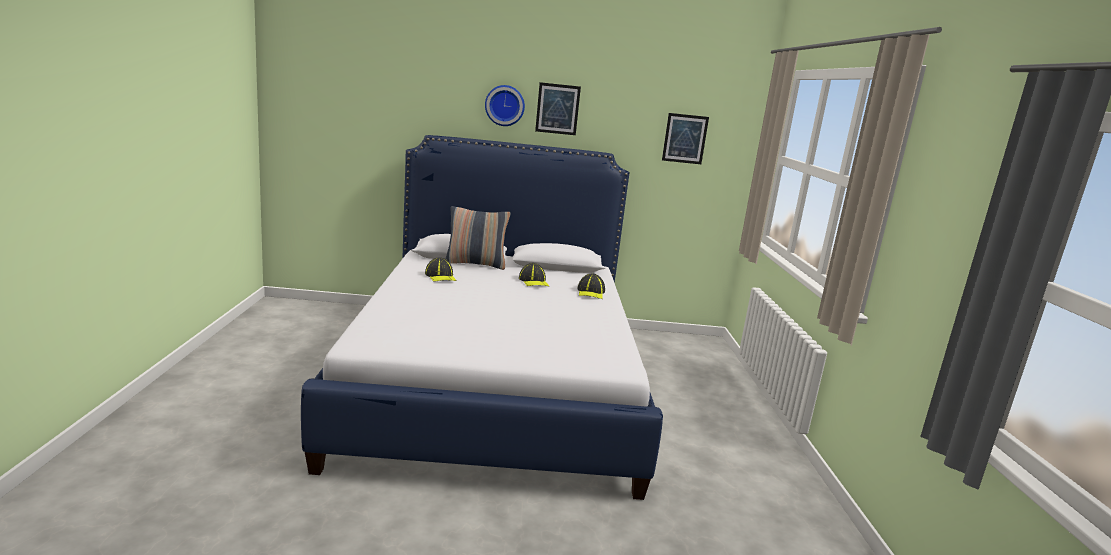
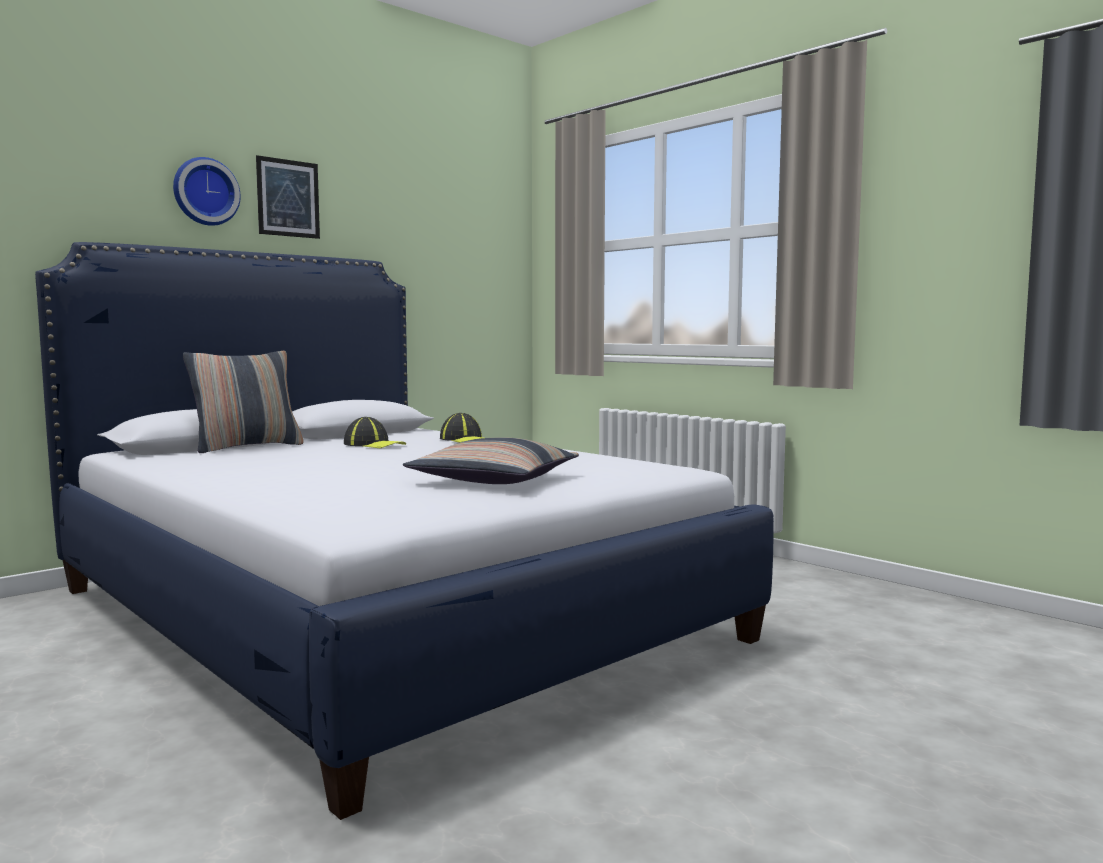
camera: 40 degrees left, 10 degrees down
(441, 276) = (238, 461): cap -> none
(498, 335) = (494, 480): none -> pillow
(685, 138) = (455, 239): picture -> none

